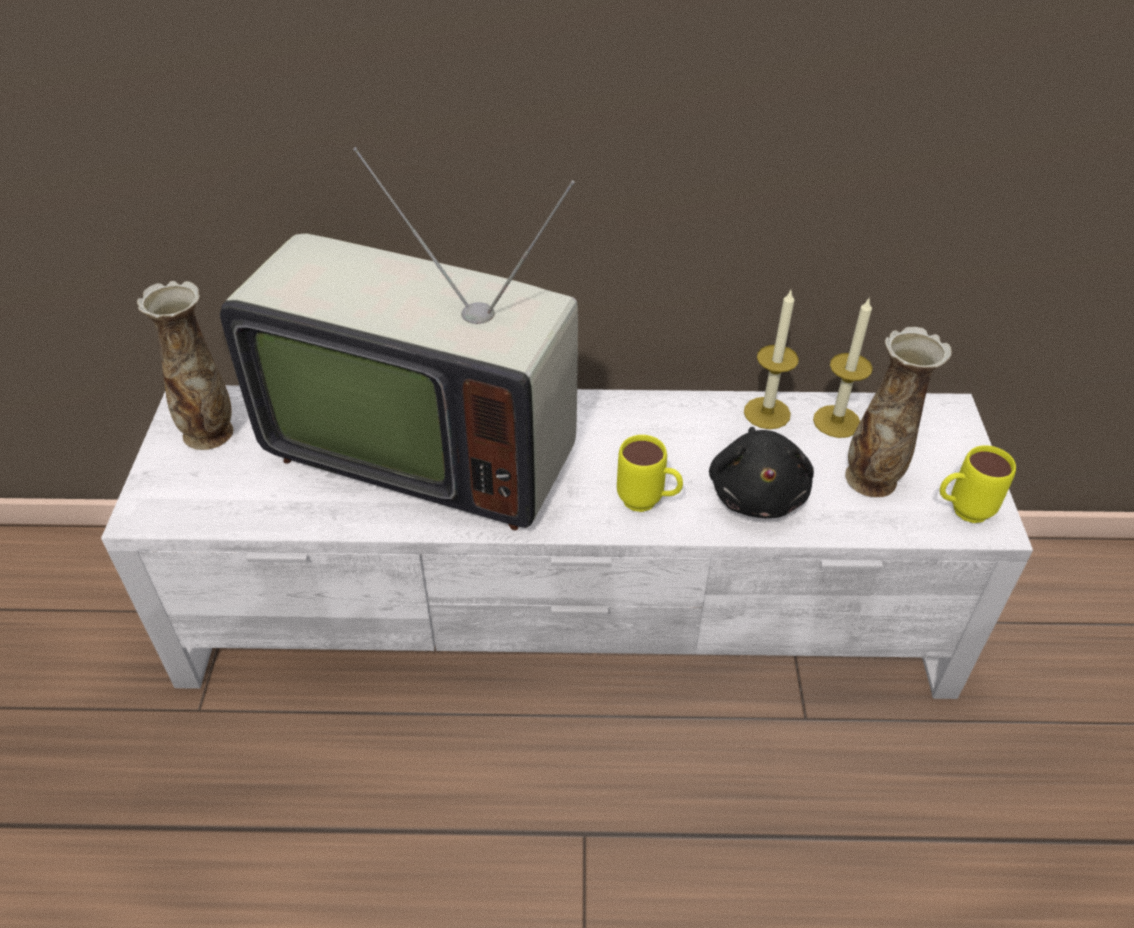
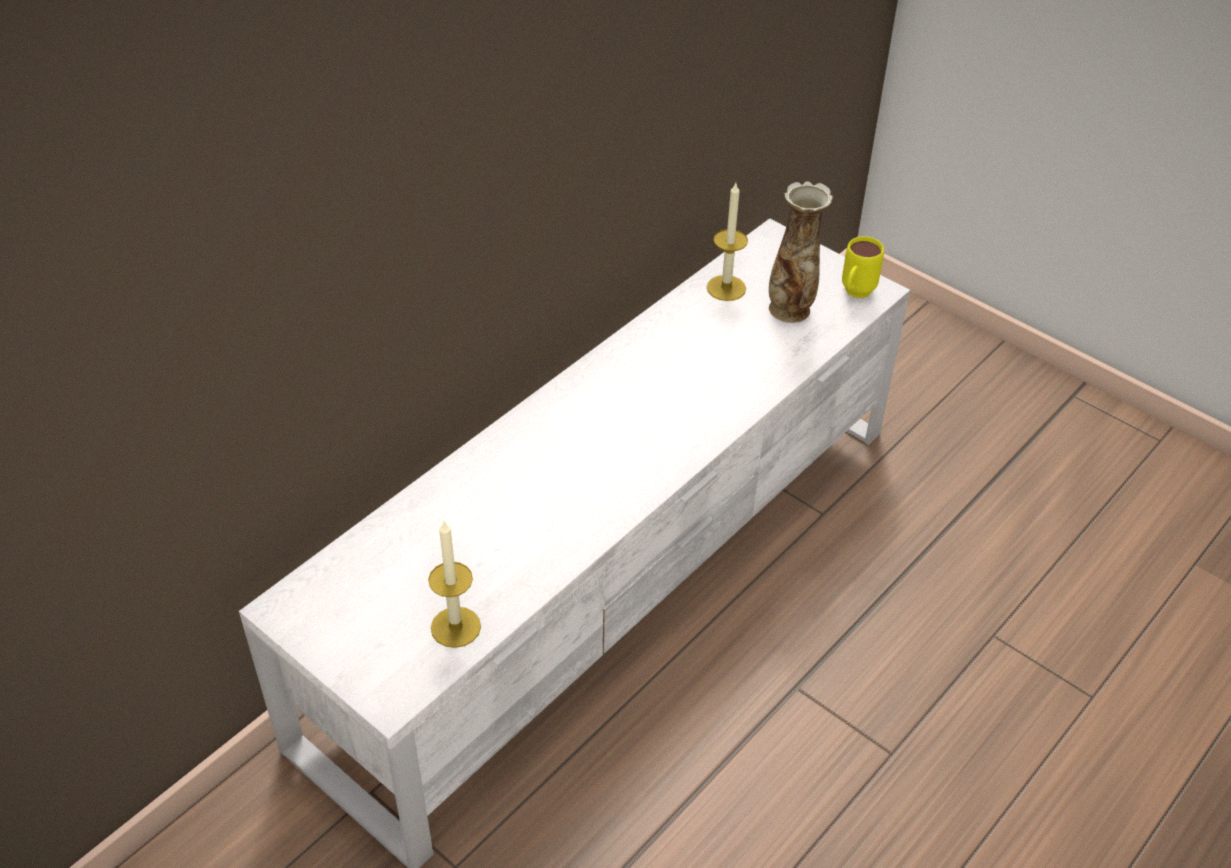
camera: 50 degrees left, 0 degrees up
(210, 432) = (340, 611): vase -> none
(423, 446) = (510, 496): television -> none
(648, 503) = (698, 418): yellow mug -> none
(757, 493) = (746, 364): black plush toy -> none
(767, 413) = (682, 311): candle -> candle (455, 627)

